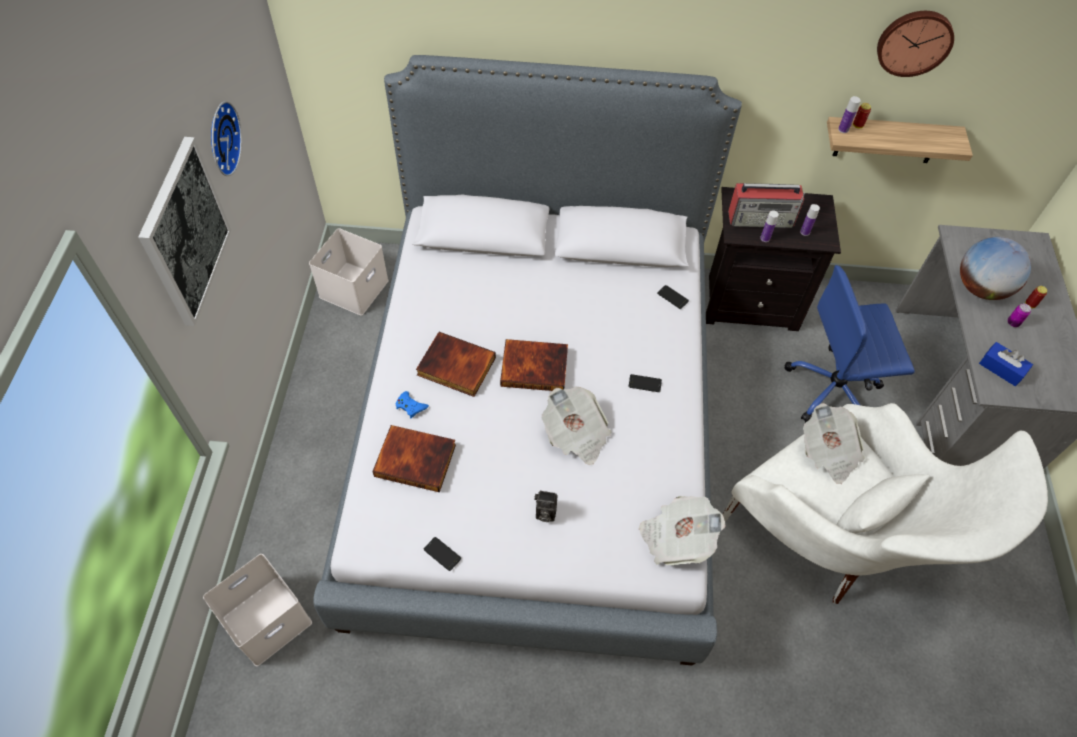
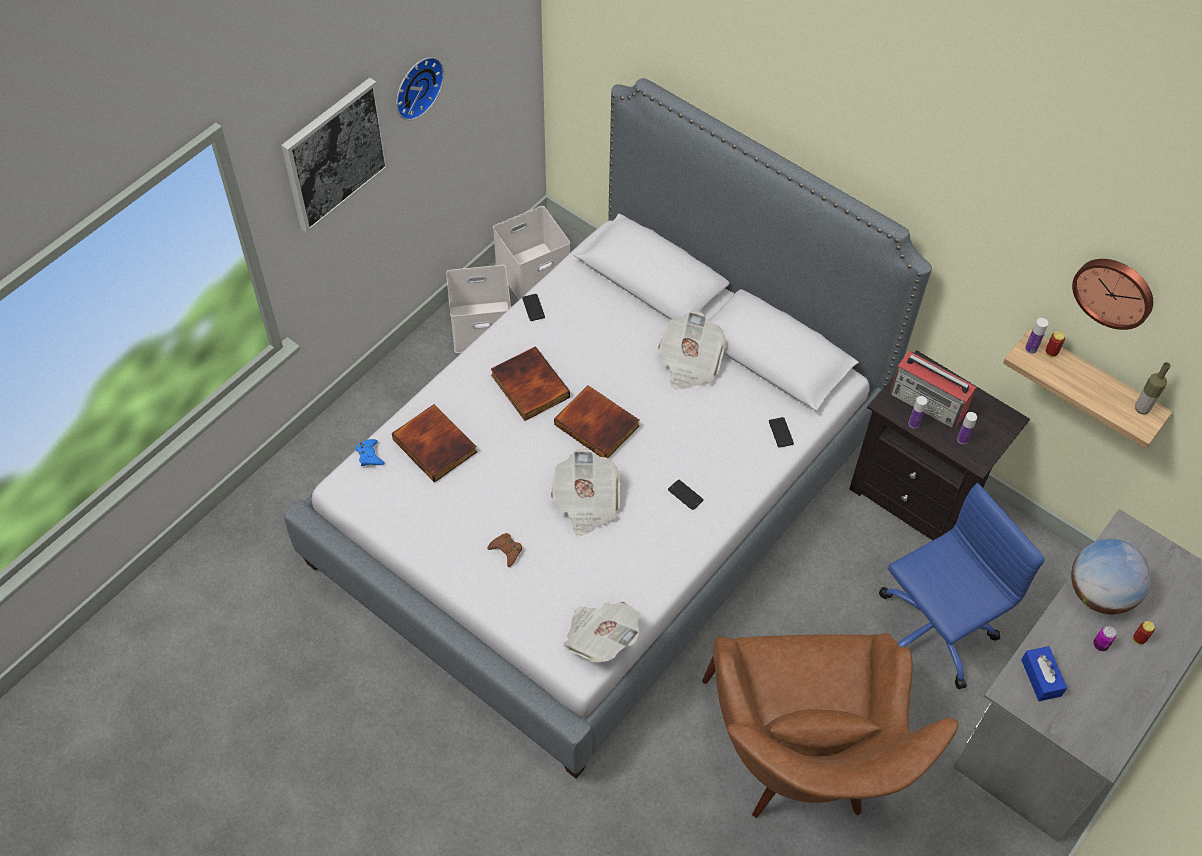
camera: 35 degrees right, 0 degrees up
(266, 622) = (259, 522): white storage box -> white storage box (480, 328)
(410, 406) = (466, 399): blue game controller -> blue game controller (369, 455)
(442, 554) = (400, 532): phone -> phone (533, 307)
(544, 513) = (506, 550): camera -> brown game controller
(828, 452) = (819, 660): newspaper -> newspaper (689, 363)
(834, 390) = (932, 631): blue office chair -> blue office chair turned 120 degrees clockwise
(835, 544) = (801, 768): white armchair -> brown armchair
(946, 134) = (1142, 408): none -> bottle

